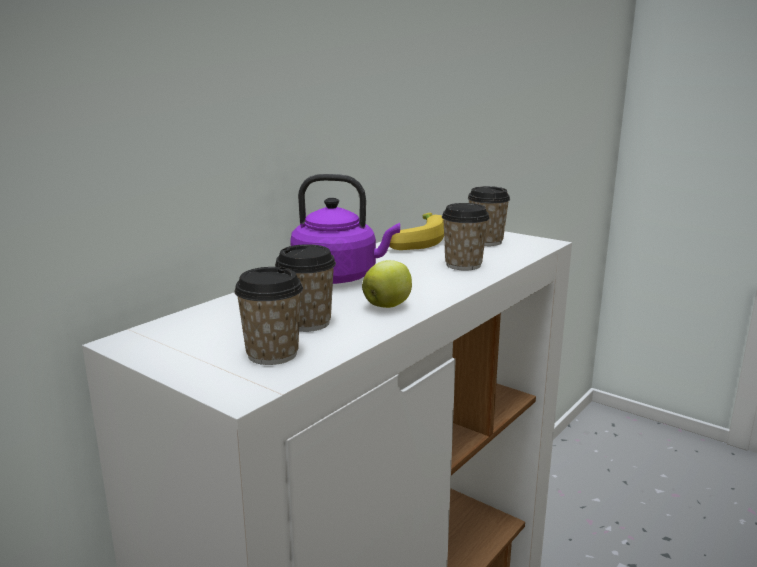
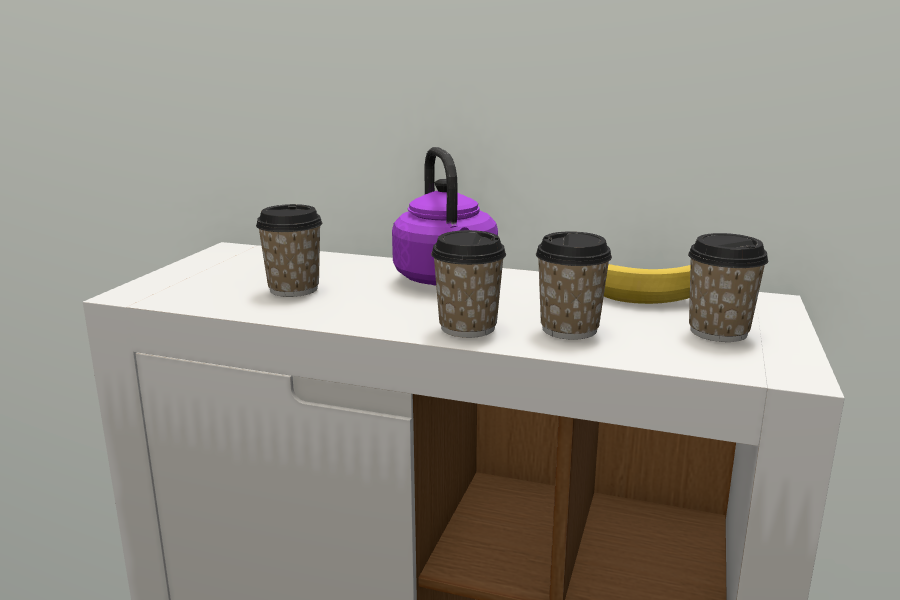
camera: 70 degrees right, 0 degrees up
(272, 354) = (210, 290): cup -> cup (468, 327)
(388, 306) = (364, 311): apple -> none

